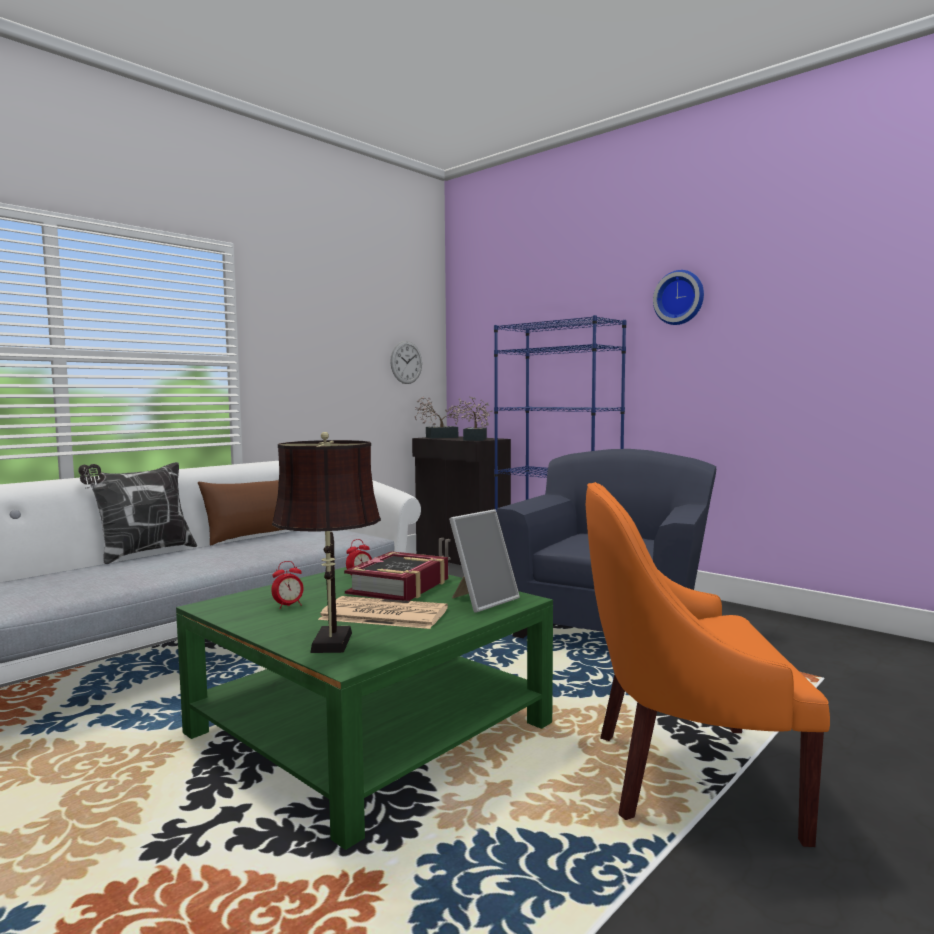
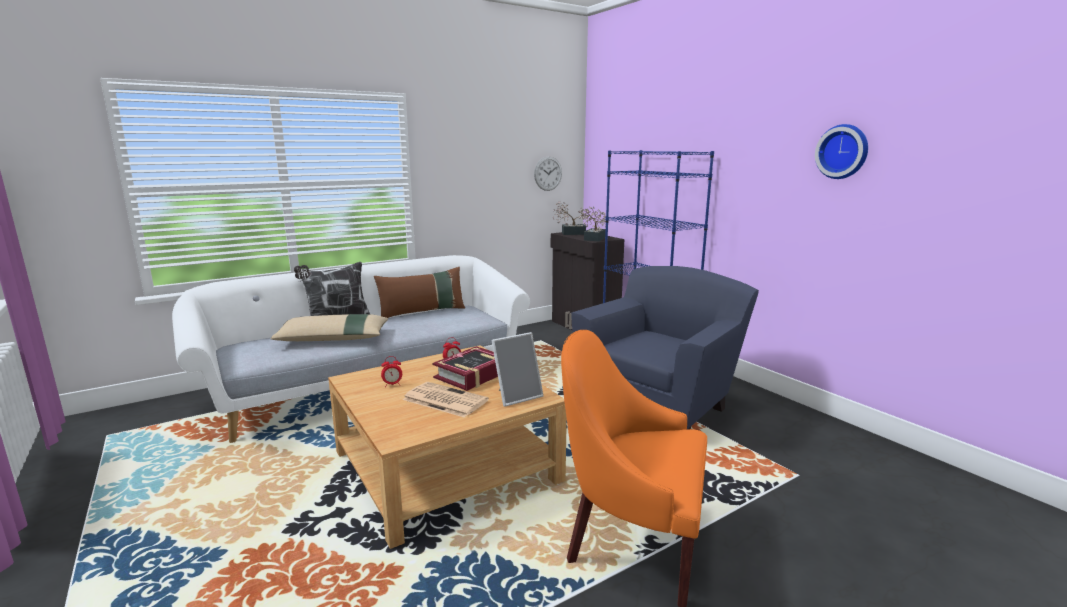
camera: 15 degrees right, 10 degrees up
(150, 568) = (333, 339): none -> beige pillow
(330, 644) = (395, 423): brown table lamp -> none
(369, 729) = (445, 466): green coffee table -> beige coffee table
(680, 298) = (758, 135): wall clock -> wall clock (843, 152)

